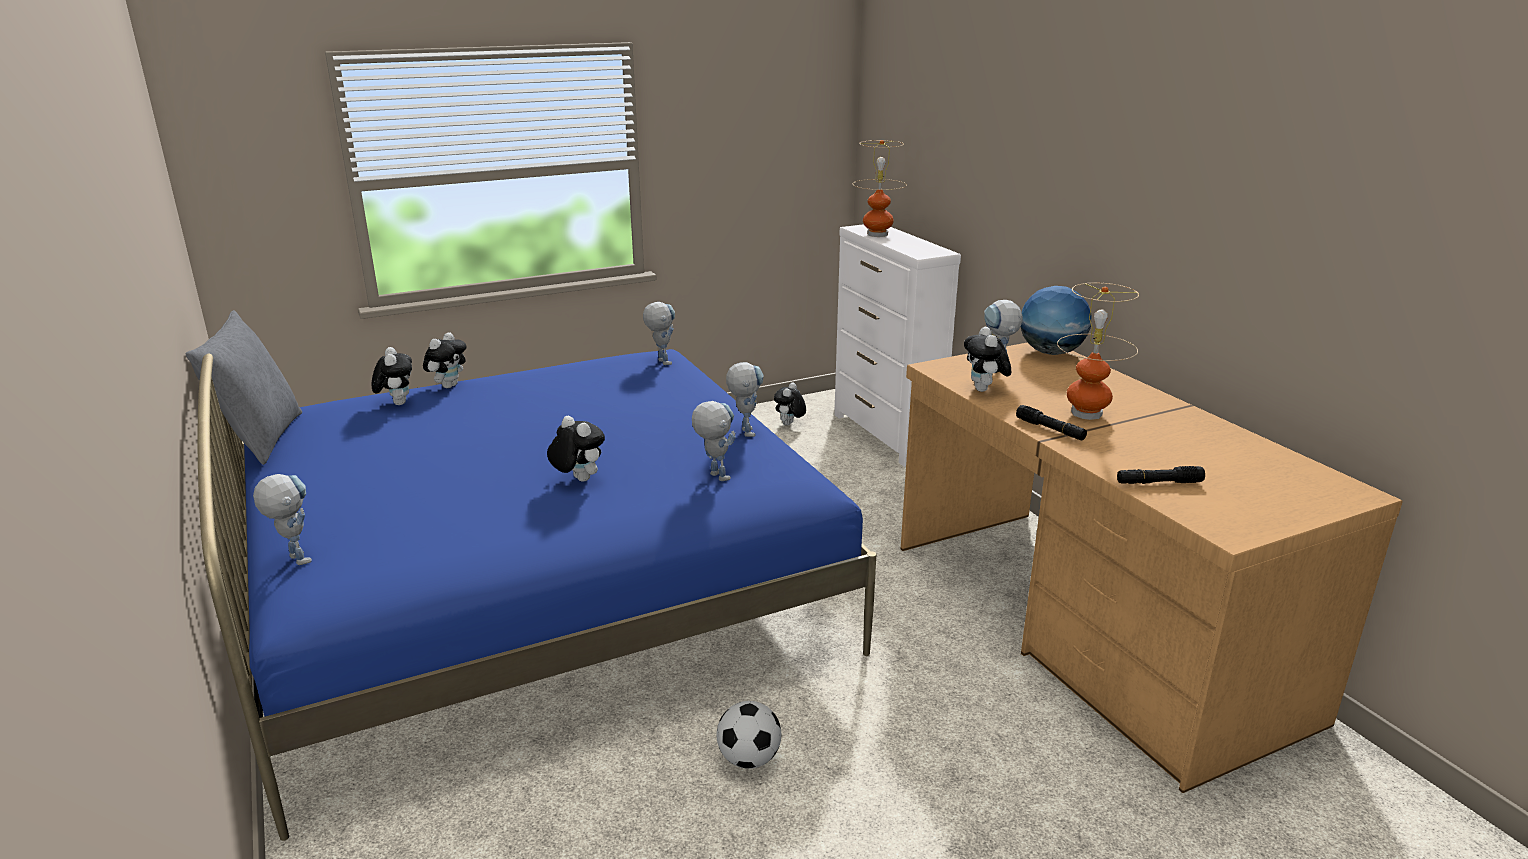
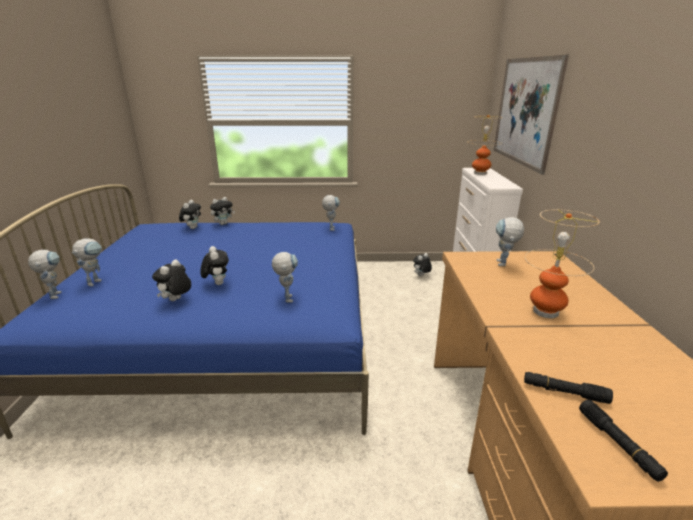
camera: 25 degrees right, 0 degrees up
(260, 439) = (123, 234): grey pillow -> none
(745, 430) = (333, 274): toy robot -> toy robot (96, 281)
(749, 759) = (241, 484): football -> none
(941, 134) = (525, 111): none -> picture
(984, 390) = (480, 278): plush toy -> plush toy (176, 300)
(1050, 429) = (504, 318): black flashlight -> black flashlight (617, 444)
(1051, 352) = (554, 261): globe -> none

